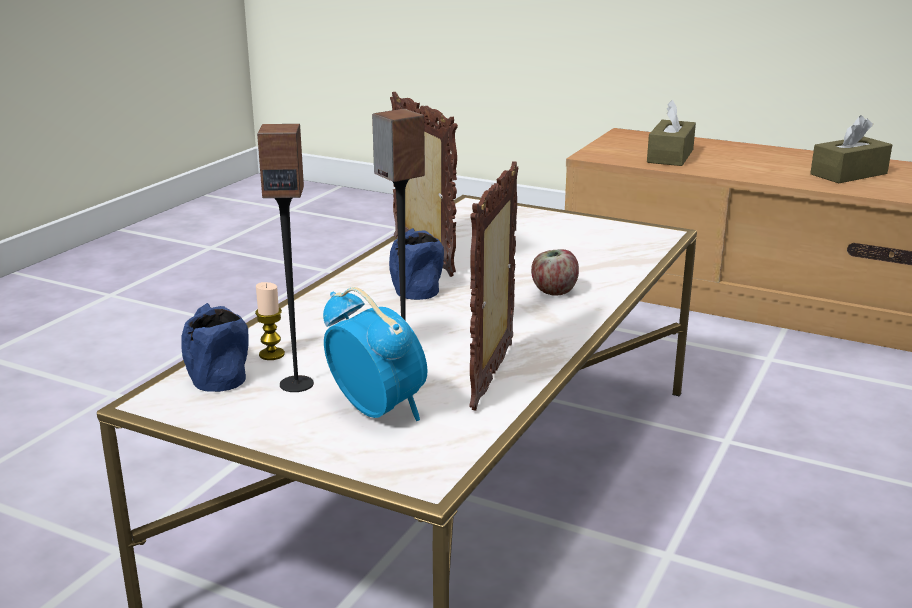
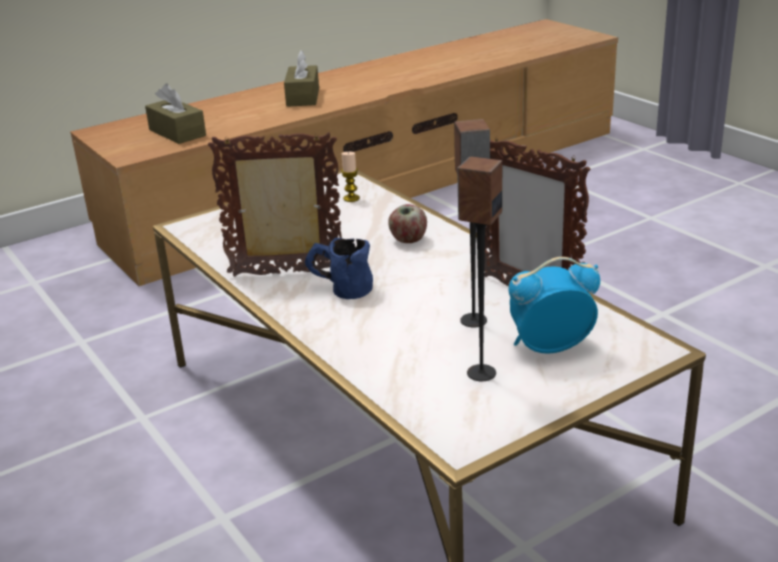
camera: 60 degrees left, 5 degrees up
(214, 373) = (429, 408): blue mug -> none
(271, 354) = (415, 375): candle -> candle (351, 198)

